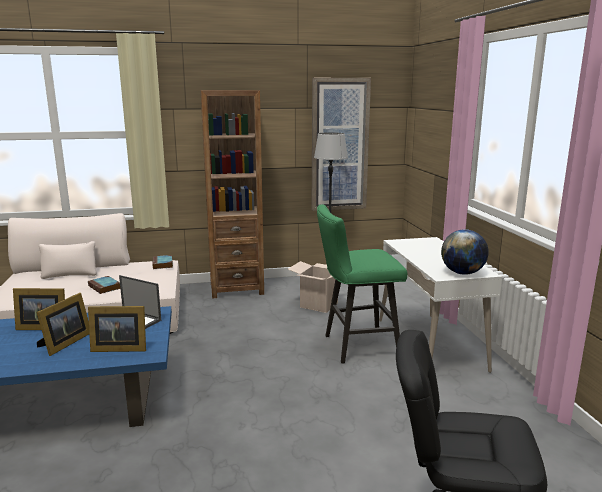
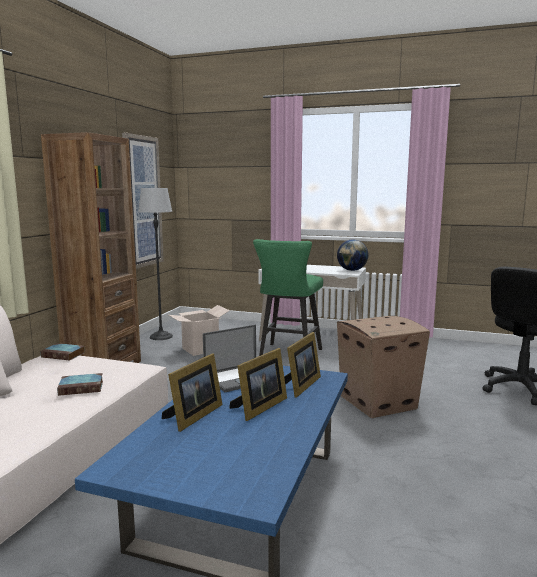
camera: 60 degrees left, 5 degrees down
(64, 343) = (259, 407): picture frame -> picture frame turned 75 degrees clockwise
(279, 429) = (379, 402): none -> cardboard box

